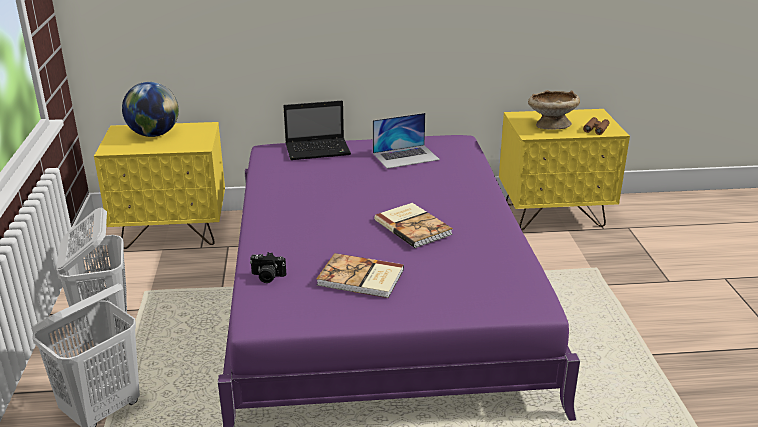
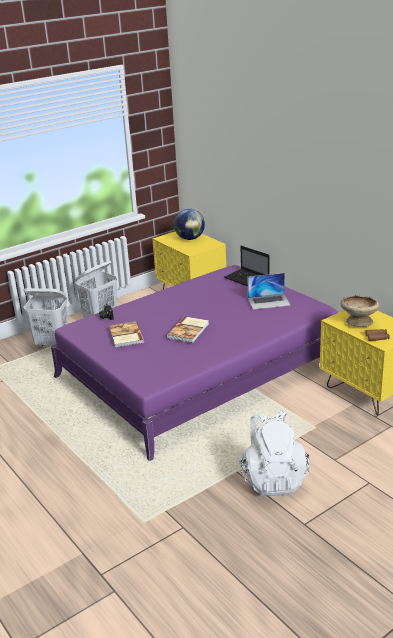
camera: 60 degrees right, 0 degrees up
(406, 156) = (269, 301): laptop -> laptop turned 45 degrees counterclockwise
(682, 333) = (273, 478): none -> white backpack

